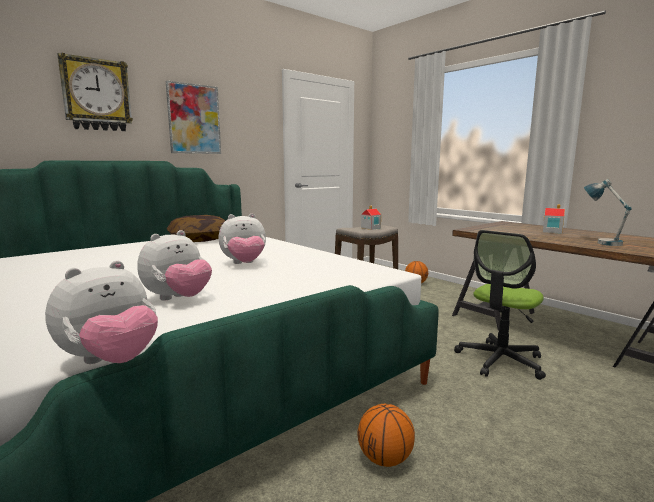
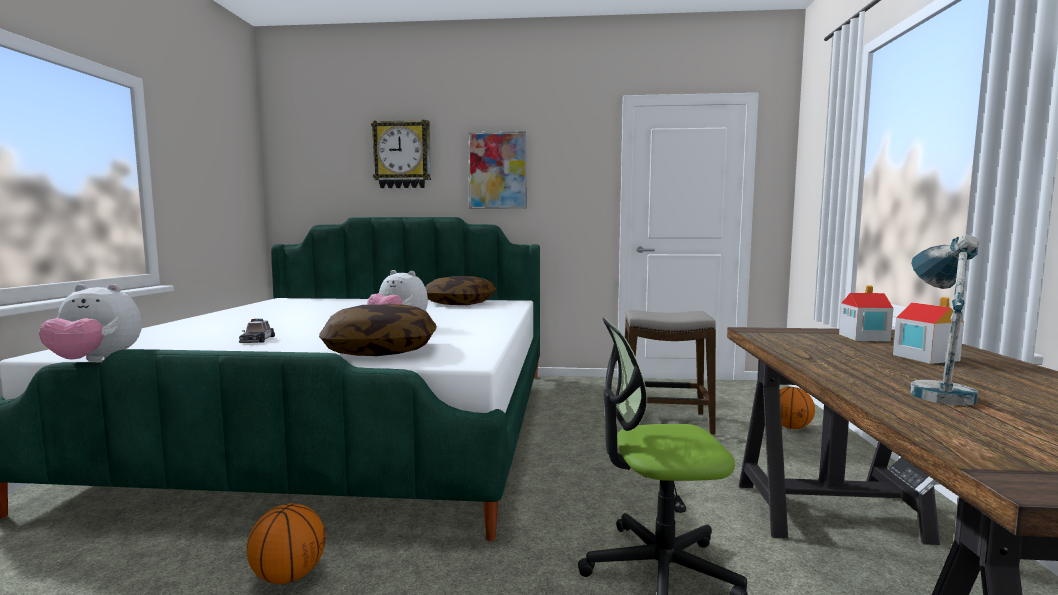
camera: 45 degrees right, 5 degrees down
(178, 299) = (257, 340): plush toy -> toy car
(315, 280) = (381, 350): none -> pillow
(370, 228) = (671, 315): toy house -> toy house (863, 337)

